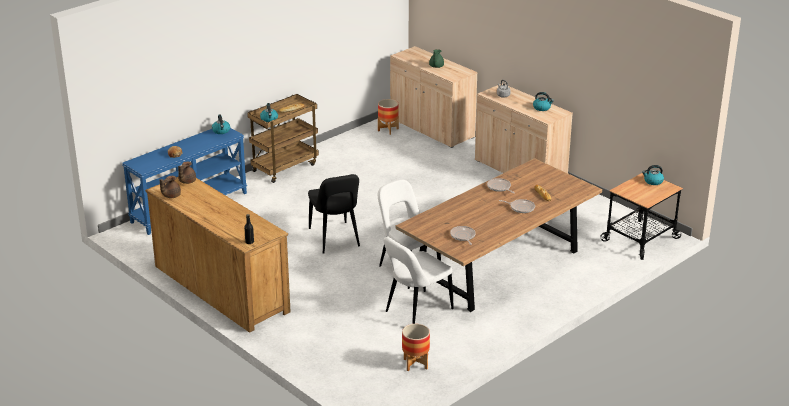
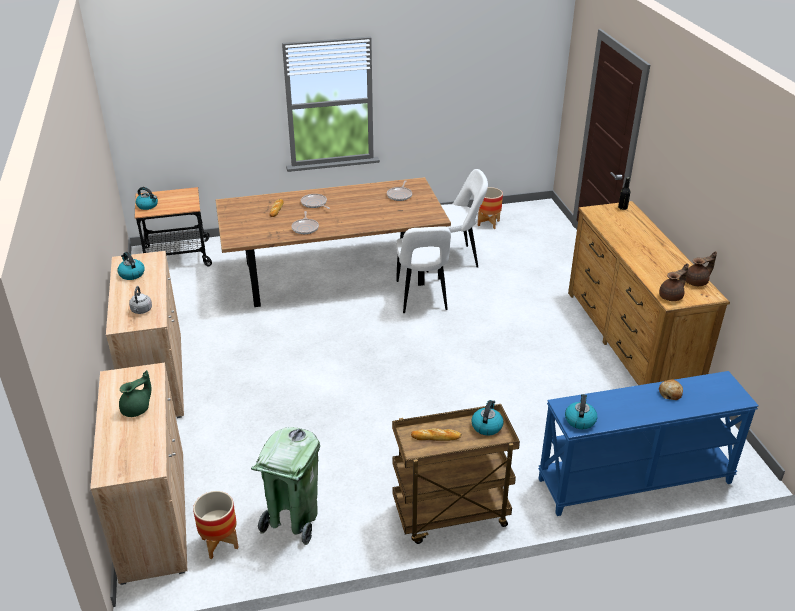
camera: 150 degrees left, 5 degrees up
(335, 239) = (468, 358): black chair -> none
(363, 145) = (293, 520): none -> green trash can

